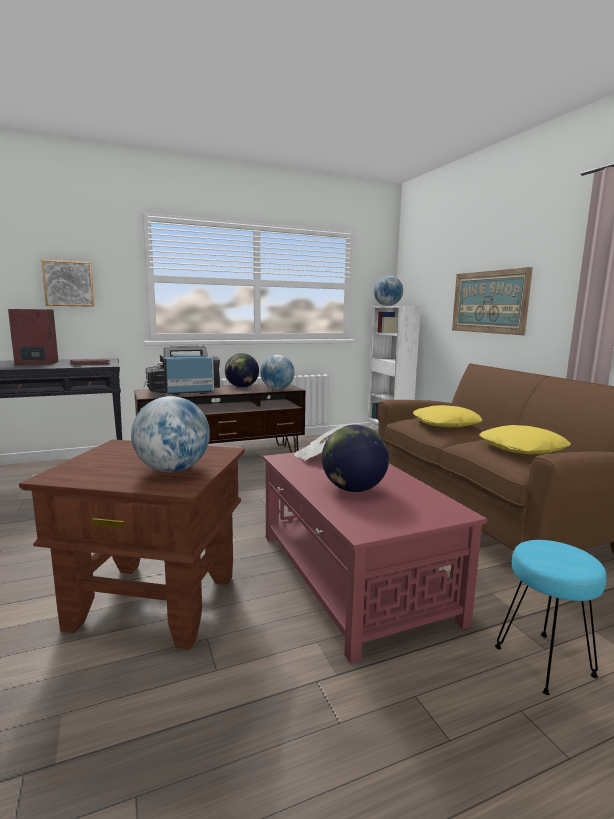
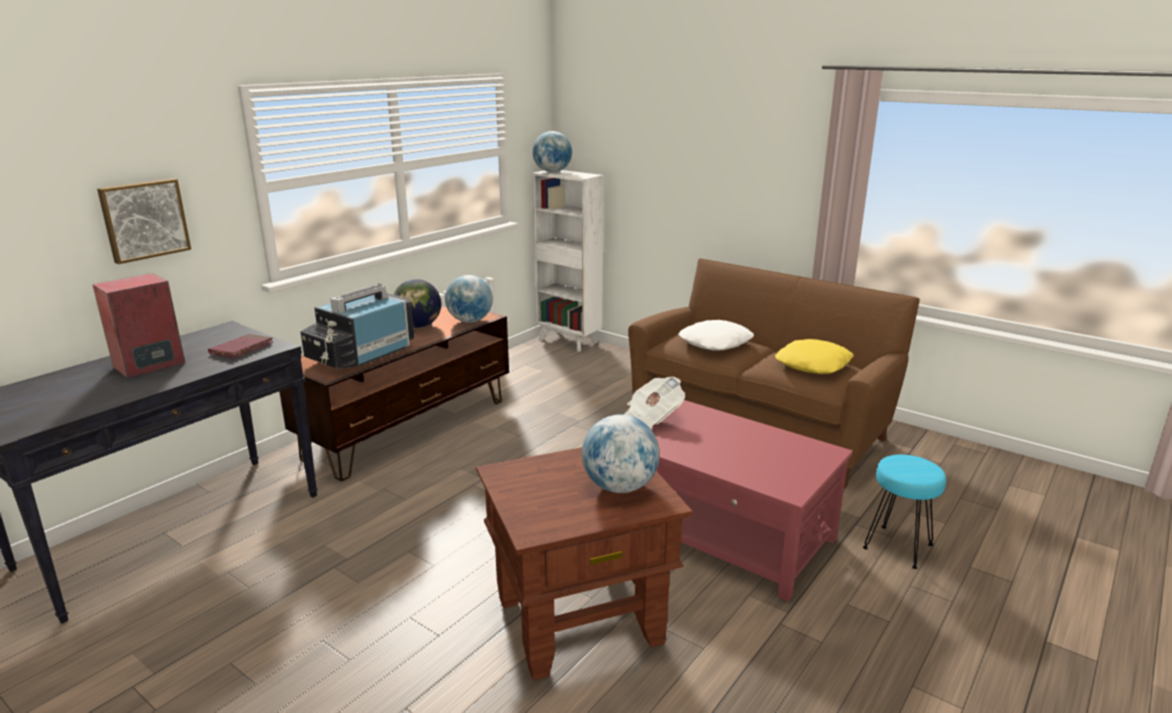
camera: 30 degrees left, 10 degrees up
(353, 489) = (730, 451): globe -> none
(446, 424) = (716, 343): yellow pillow -> white pillow
(488, 302) = (706, 181): picture -> none

